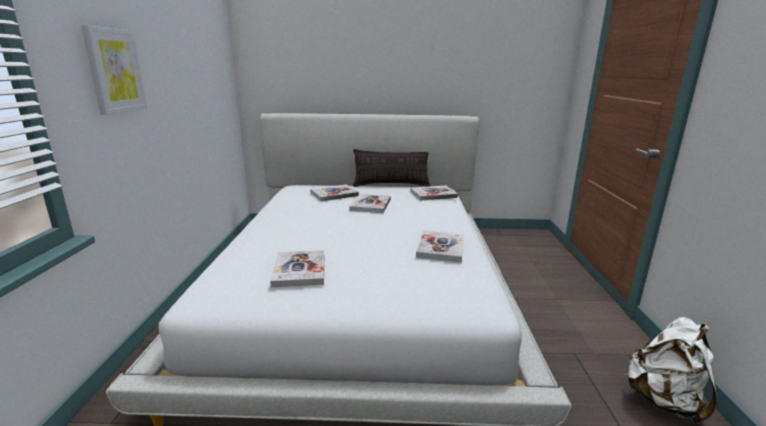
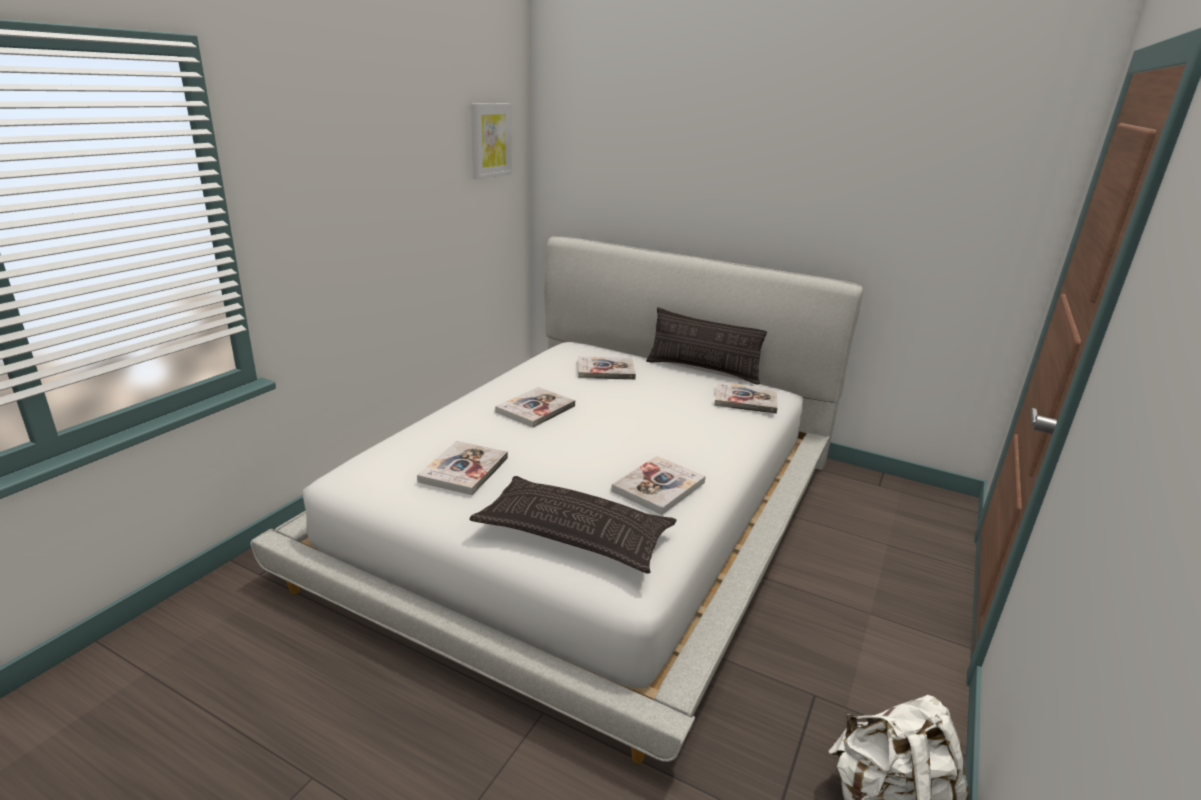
camera: 25 degrees right, 5 degrees up
(114, 71) = (331, 200): picture -> picture (490, 140)
(370, 205) = (636, 398): book -> book (535, 409)
(420, 288) = (574, 534): none -> pillow

